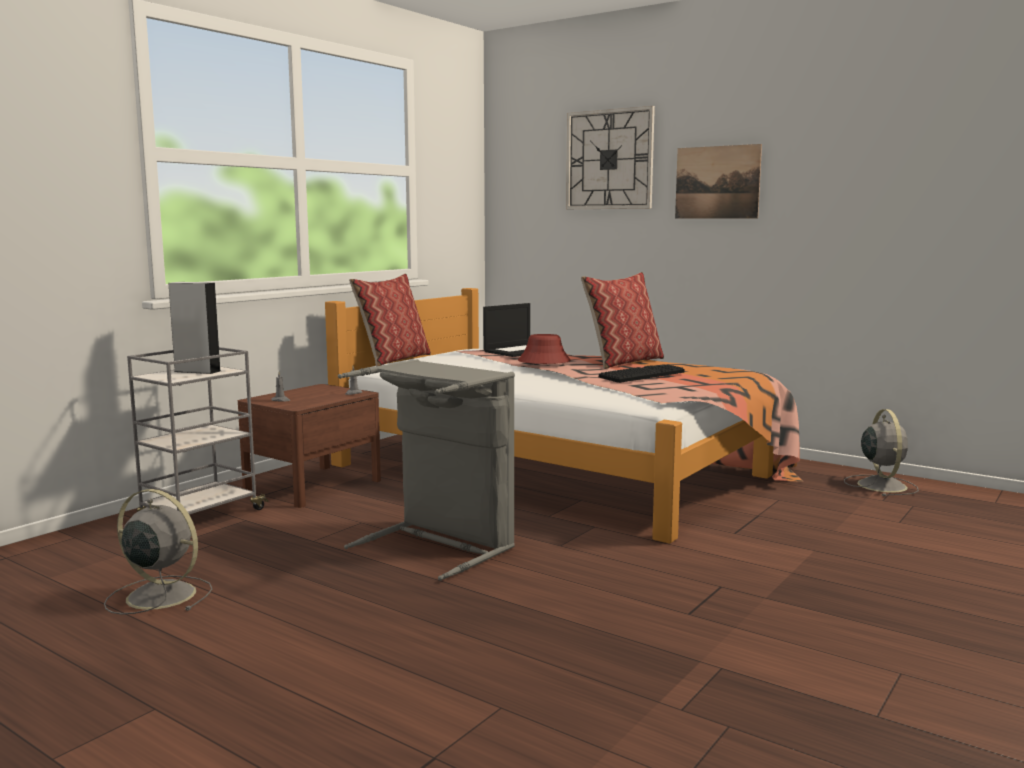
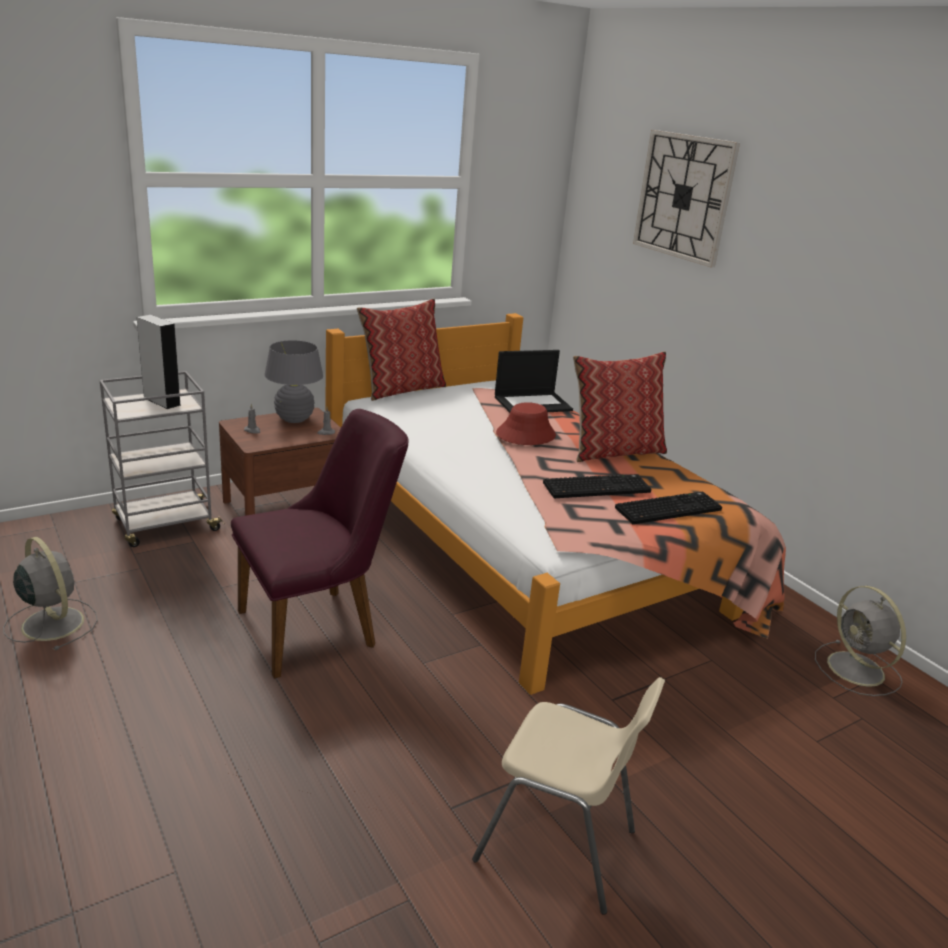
camera: 20 degrees right, 15 degrees up
(310, 391) = (294, 419): none -> grey table lamp
(441, 544) = (320, 626): grey laundry basket -> purple chair
(708, 377) = (668, 508): none -> keyboard
(717, 182) = (786, 256): picture -> none
(794, 612) = (557, 846): none -> beige chair
(881, 485) = (857, 670): grey fan -> grey fan turned 135 degrees clockwise

